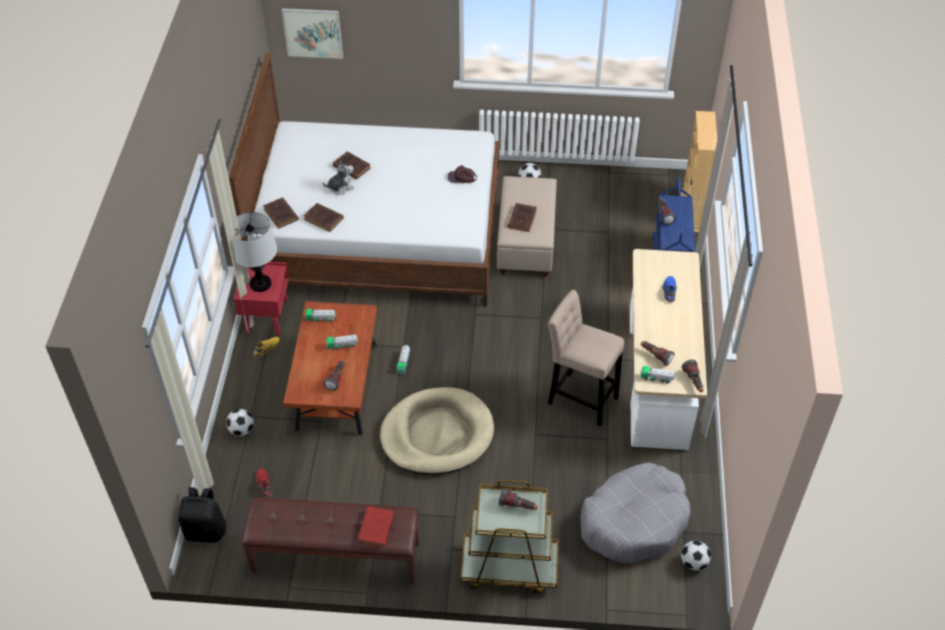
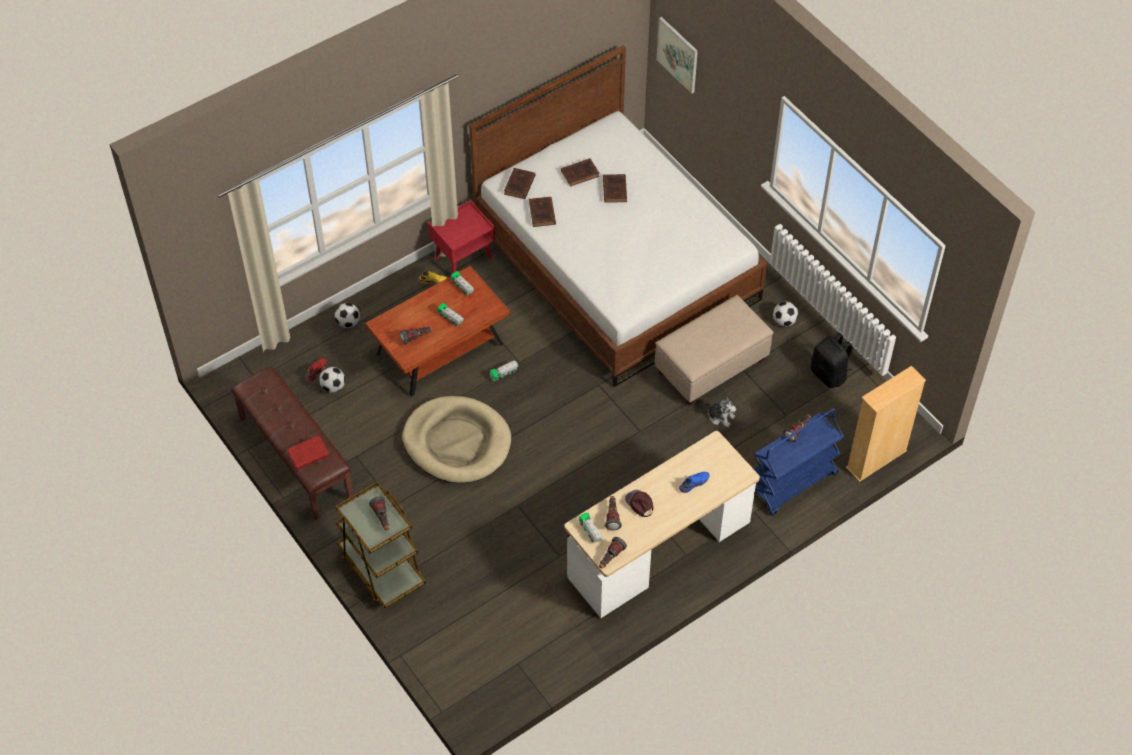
camera: 50 degrees right, 5 degrees up
(206, 530) = (249, 367): black backpack -> black backpack (829, 374)
(260, 283) = (460, 227): table lamp -> none
(340, 187) = (586, 199): plush toy -> plush toy (720, 417)
(462, 178) = (679, 266): brown cap -> brown cap (639, 504)
(522, 218) = (699, 339): brown book -> brown book (581, 173)
(579, 398) = (582, 511): beige stool -> none
(634, 520) = (497, 623): grey dog bed -> none
(693, 562) = (494, 688): football -> football (333, 387)

